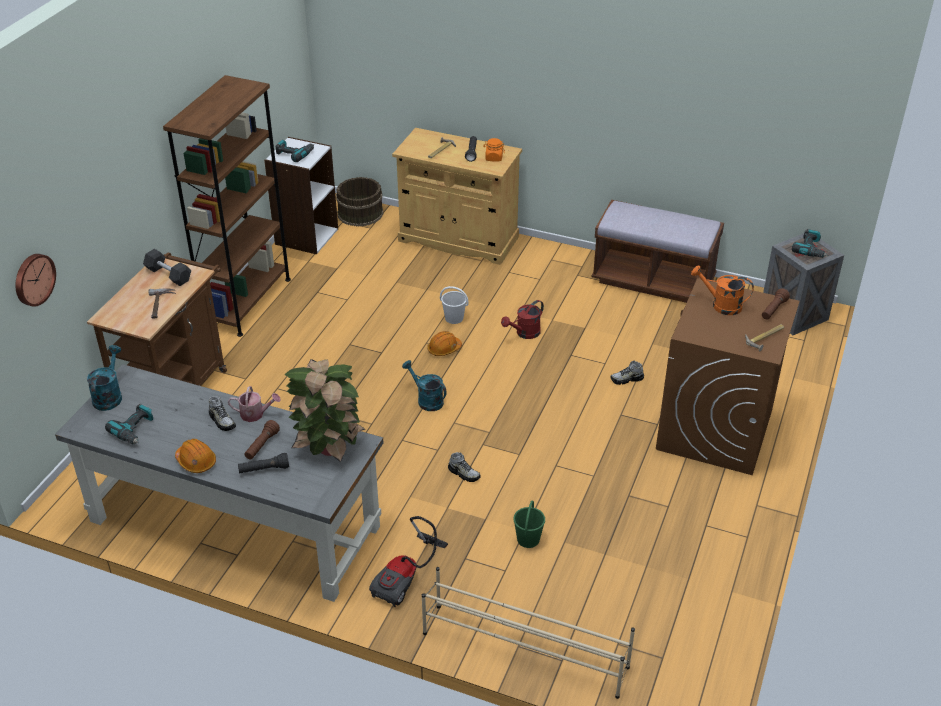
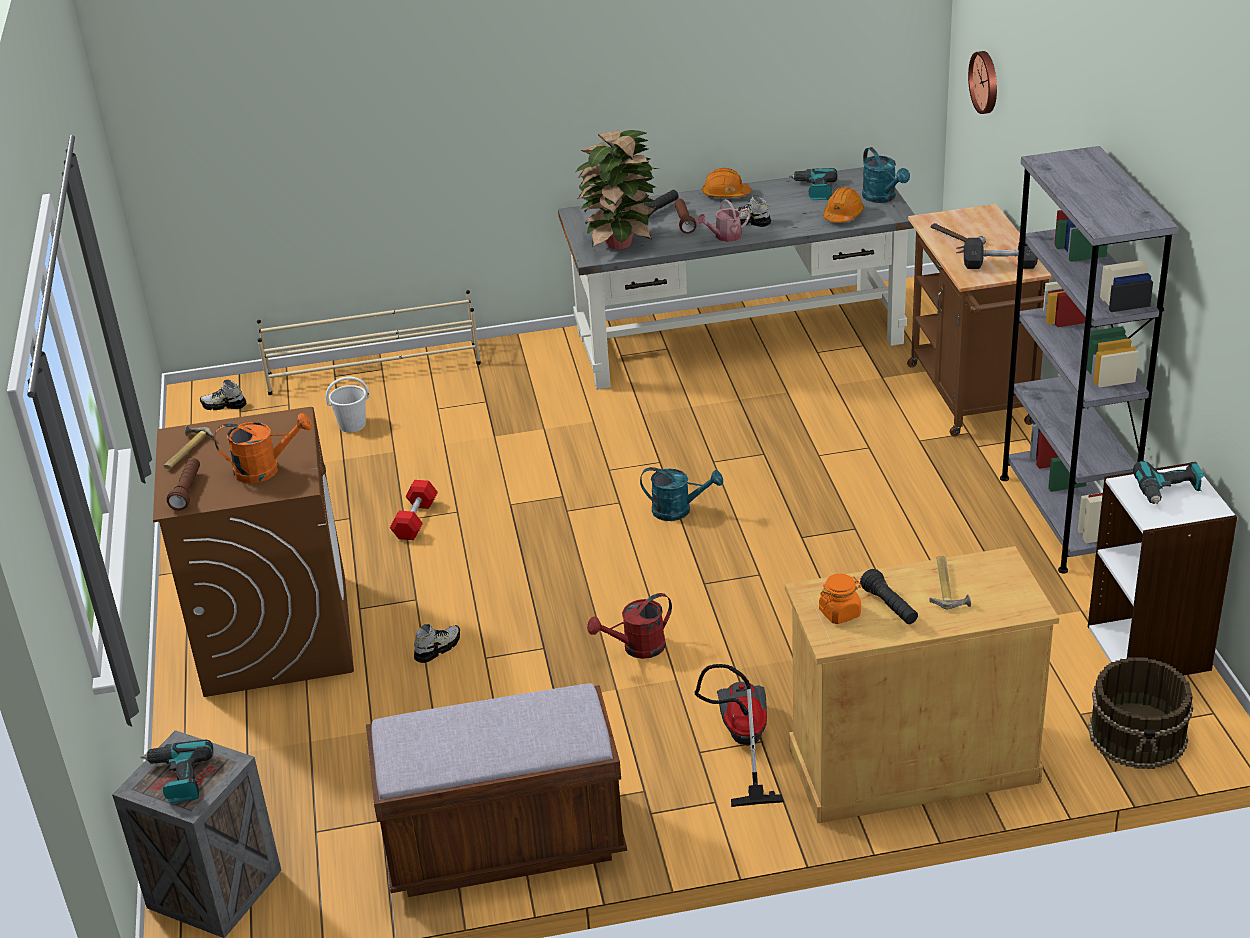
camera: 150 degrees right, 5 degrees down
(247, 302) = (1064, 517): brown bookcase -> grey bookcase
(407, 578) = (527, 368): vacuum cleaner -> vacuum cleaner (741, 743)
(444, 349) = (726, 577): orange hard hat -> orange hard hat (843, 215)
(453, 318) = (761, 624): white bucket -> white bucket (353, 425)
(464, 473) = (555, 462): shoe -> shoe (224, 405)
(524, 334) = (637, 648): red watering can -> red watering can turned 135 degrees counterclockwise
(528, 539) = (434, 438): green bucket -> none
(586, 471) = (415, 520): none -> red dumbbell

